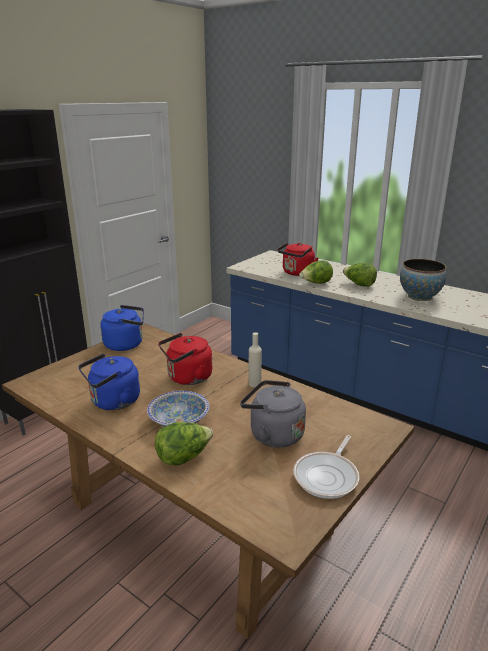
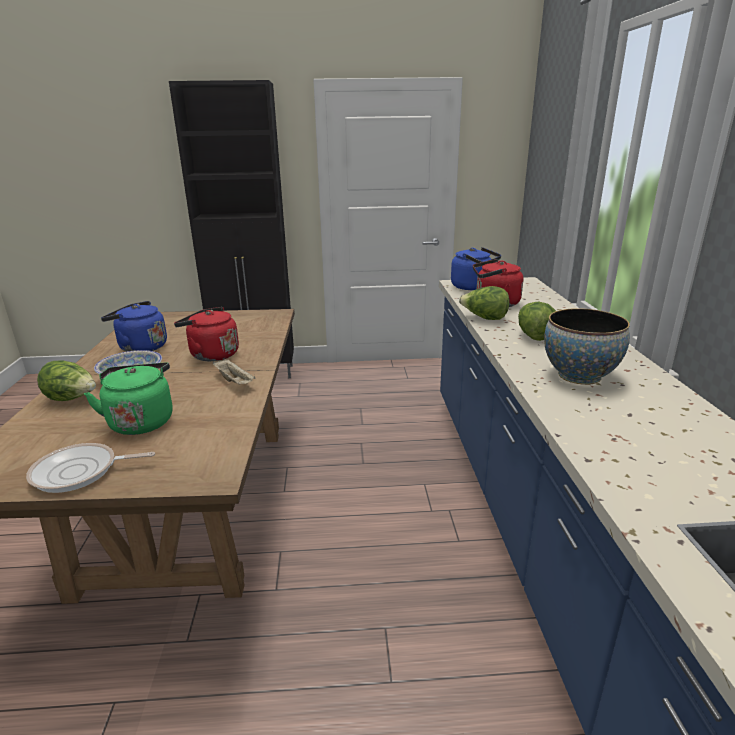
camera: 50 degrees right, 0 degrees up
(126, 344) = (244, 317): blue kettle -> blue kettle (473, 287)
(254, 384) = (235, 381): beige bottle -> beige tray
(273, 434) = (141, 421): grey kettle -> green kettle

